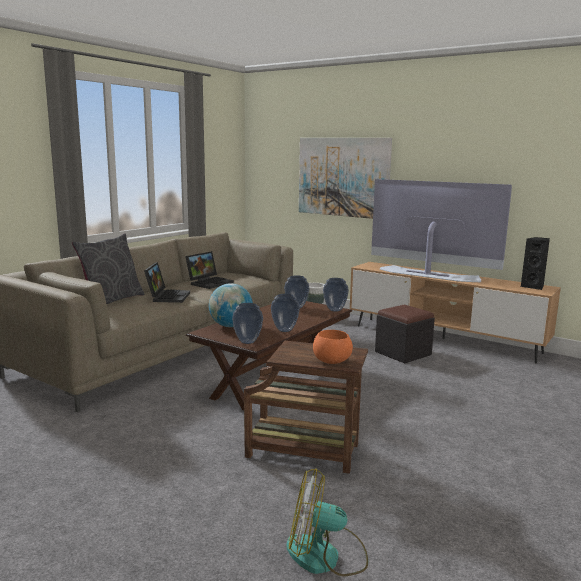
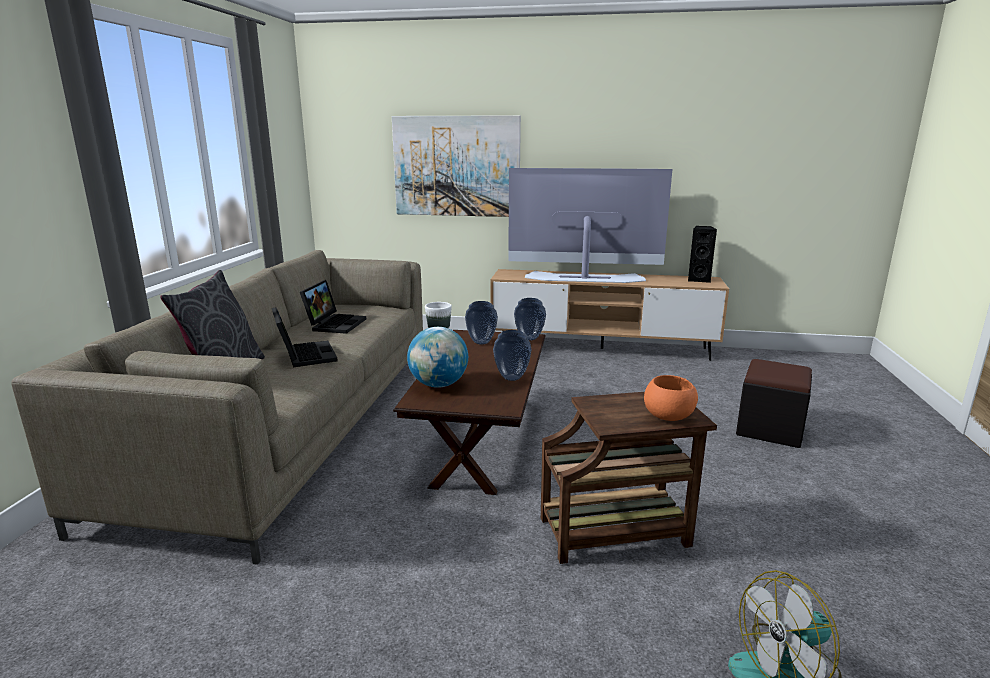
camera: 25 degrees left, 5 degrees up
(247, 342) = (490, 405): vase -> none
(403, 353) = (582, 374): black ottoman -> black ottoman (769, 429)

